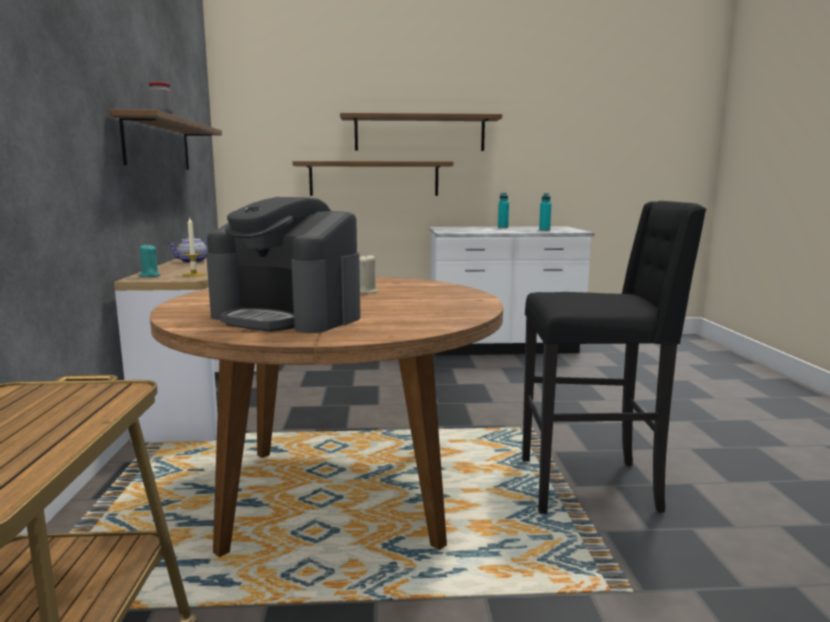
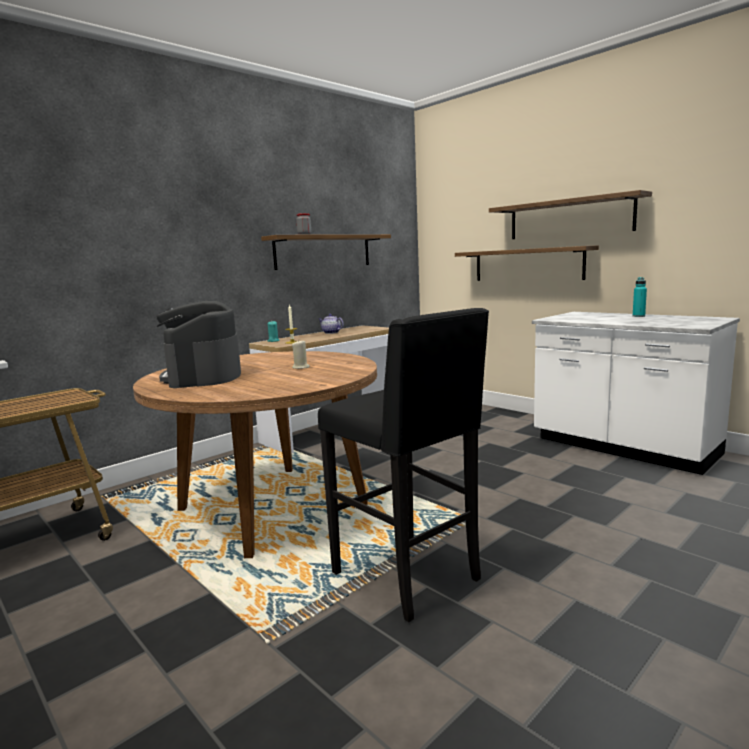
camera: 50 degrees right, 0 degrees up
(544, 230) = (663, 322): turquoise bottle -> none

